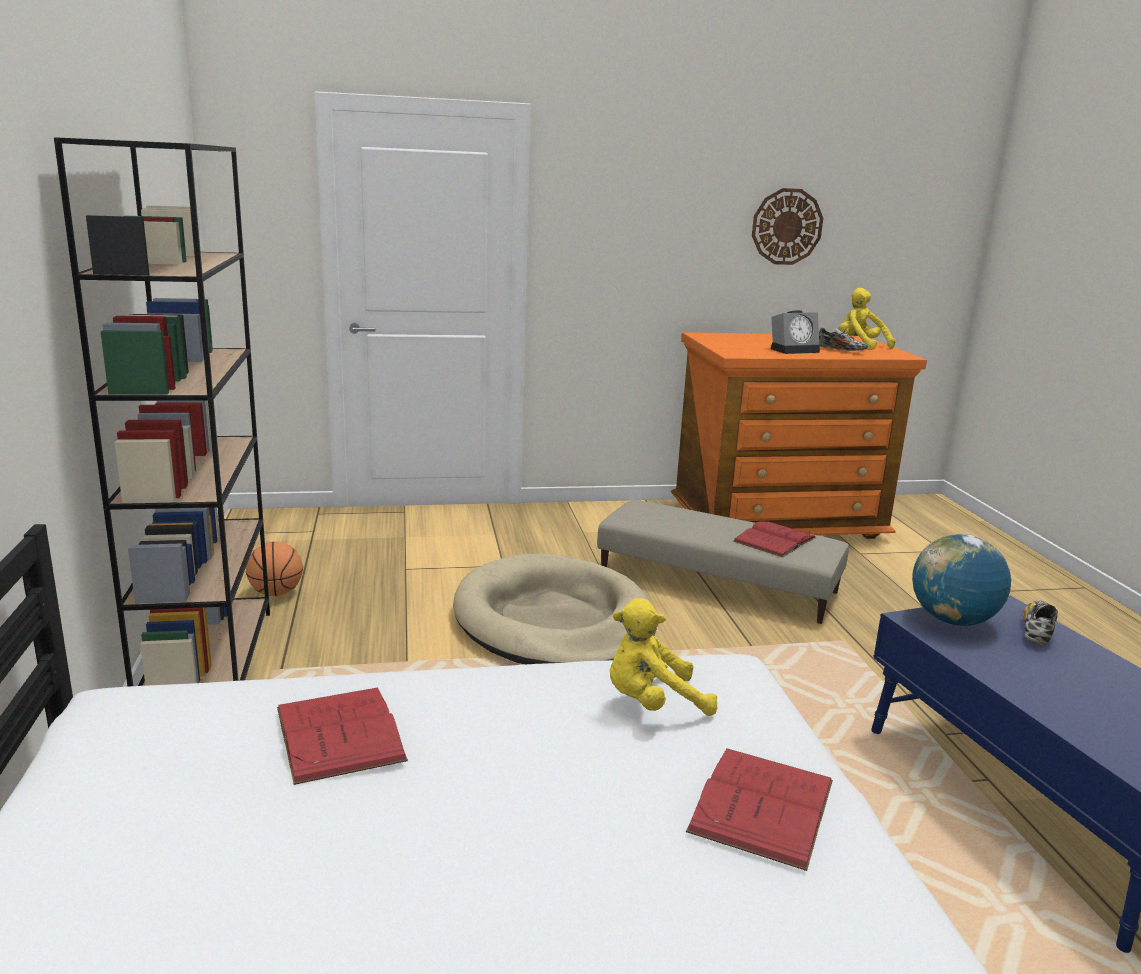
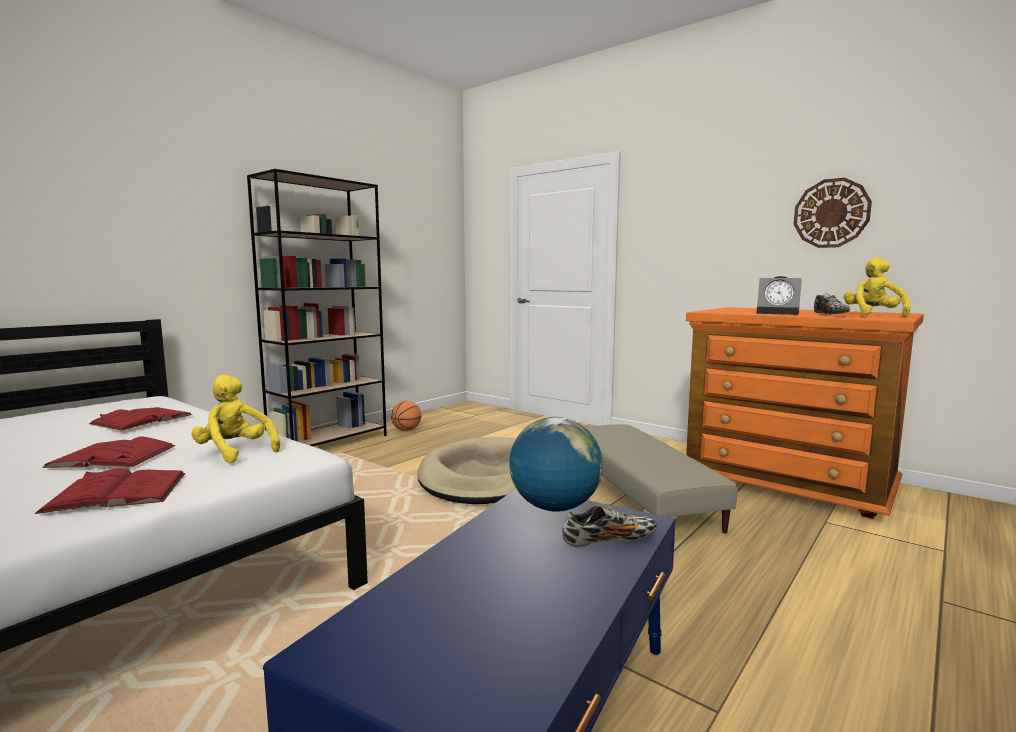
camera: 50 degrees right, 10 degrees down
(775, 539) = (664, 462): red book -> red book (112, 456)

